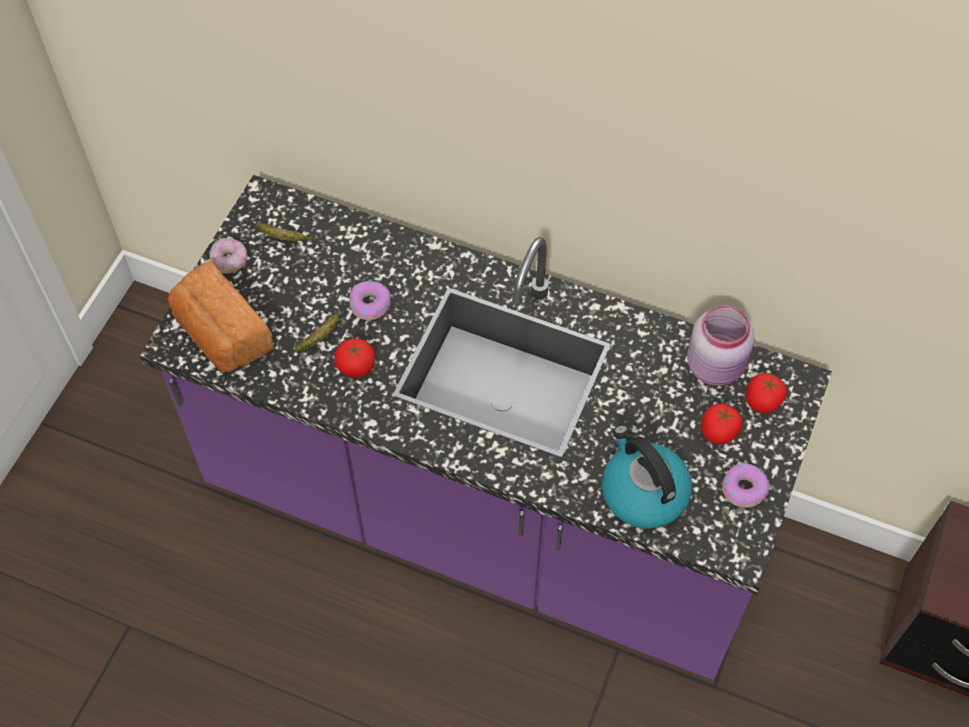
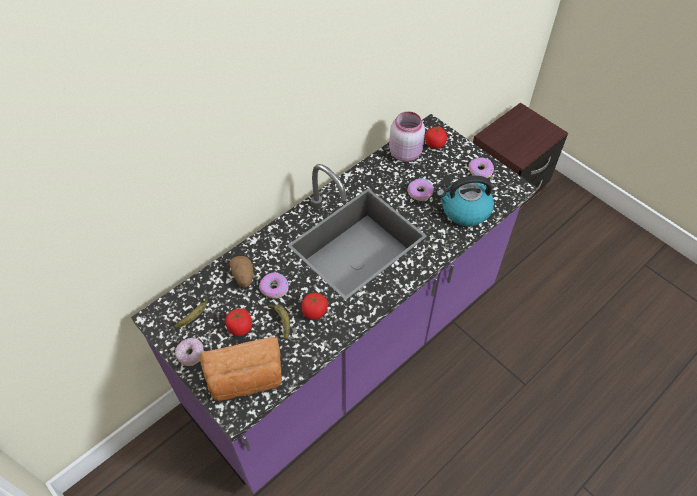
camera: 65 degrees left, 5 degrees down
(369, 261) = (243, 277): none -> potato
(643, 417) = (420, 192): none -> donut
(718, 432) = (444, 167): tomato -> tomato (240, 327)

